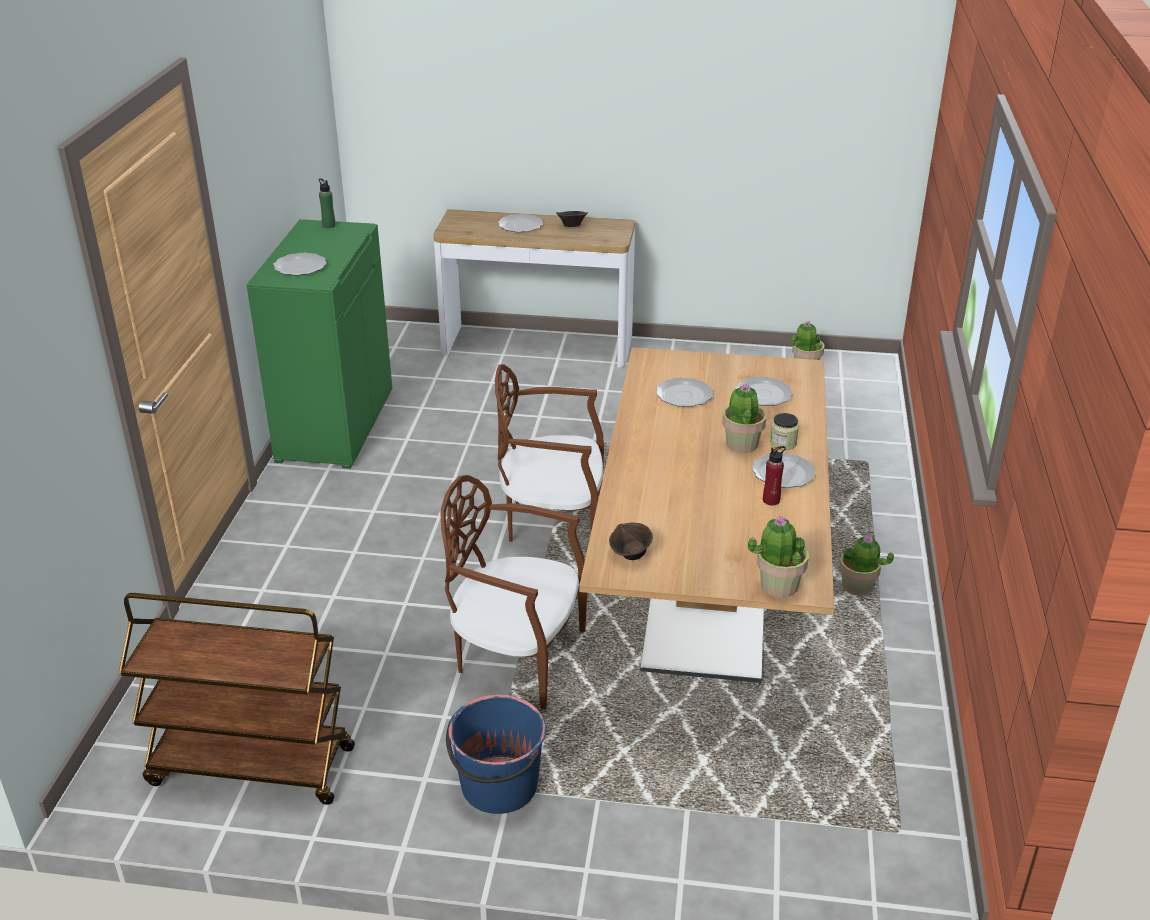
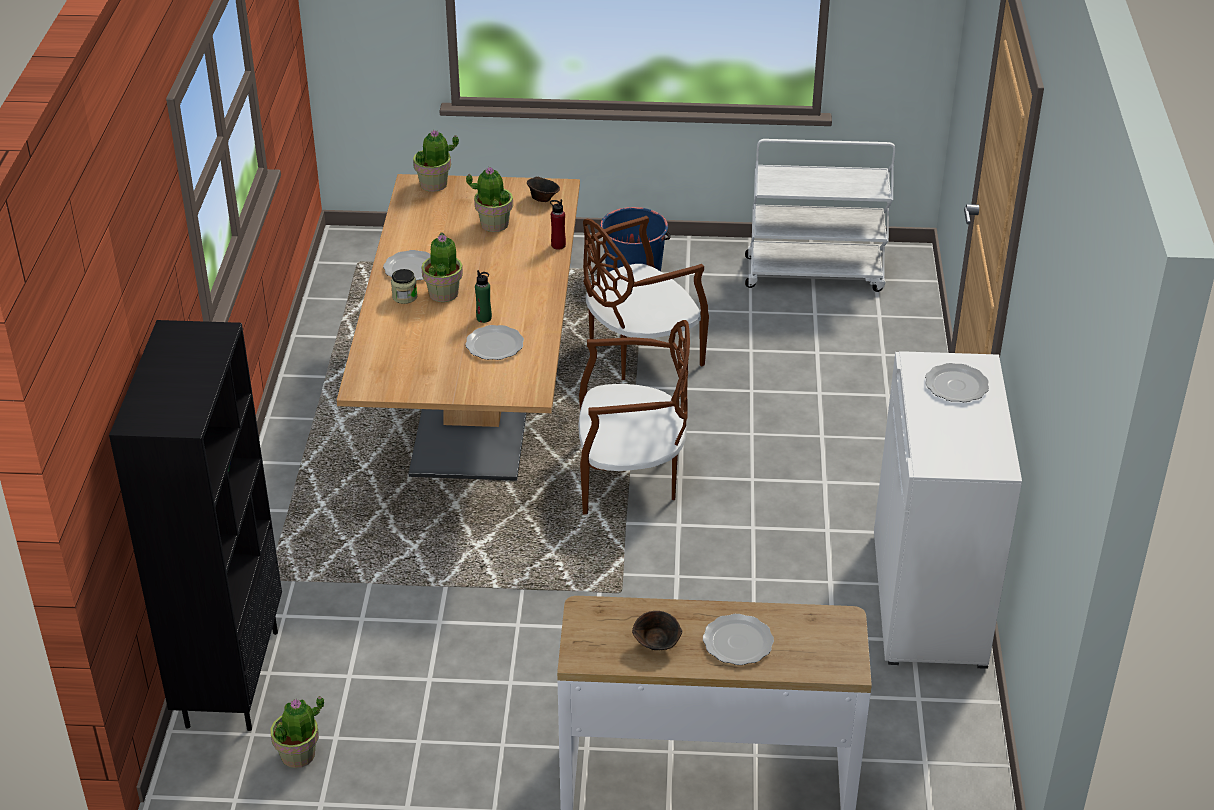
camera: 175 degrees right, 5 degrees up
(249, 767) = (815, 273): brown cart -> white cart
(329, 225) = (972, 467): green bottle -> green bottle (484, 318)
(334, 424) = (930, 599): green cabinet -> white cabinet
(516, 658) = (639, 352): brown chair -> brown chair turned 135 degrees clockwise
(764, 394) = (411, 350): plate -> none
(771, 500) = (426, 244): red bottle -> red bottle (558, 245)
(857, 588) = (331, 427): potted plant -> potted plant (494, 224)
(870, 406) = (230, 677): none -> black bookcase

